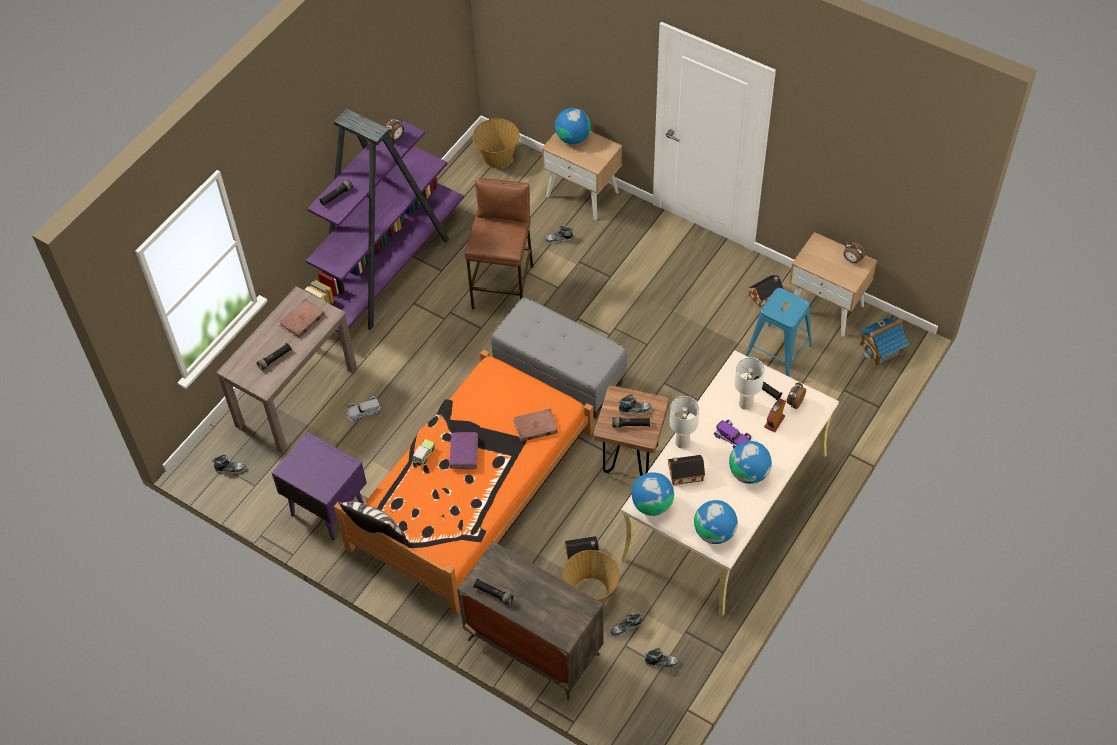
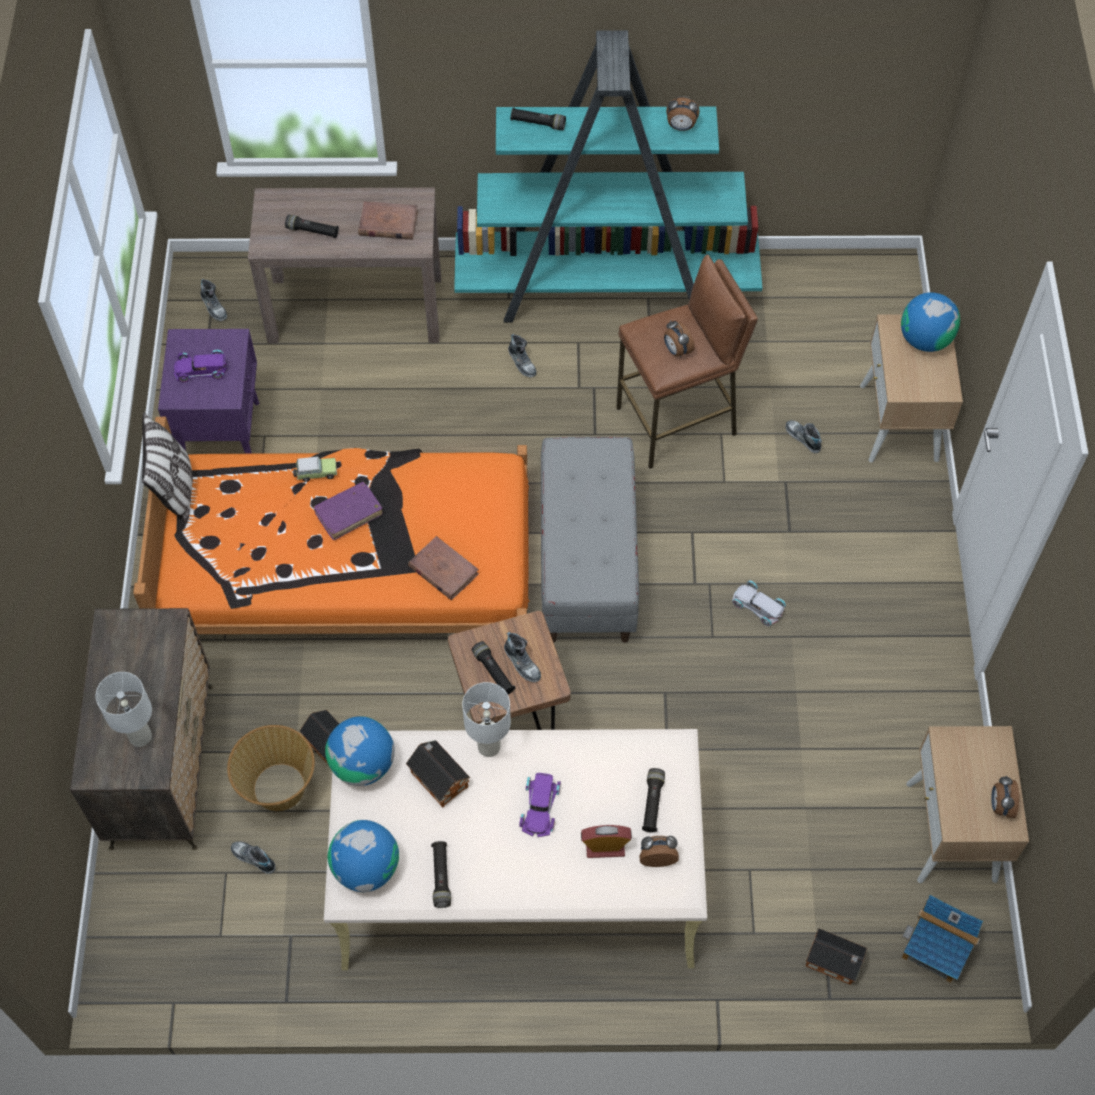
camera: 55 degrees right, 5 degrees up
(315, 469) = (200, 369): none -> purple toy car
(363, 411) = (383, 386): white toy car -> white toy car (758, 605)
(388, 270) = (607, 287): purple bookcase -> turquoise bookcase
(493, 594) = (109, 653): black flashlight -> black flashlight (441, 877)
(497, 158) = (876, 296): basket -> none
(503, 236) = (676, 350): none -> alarm clock
(662, 662) = (227, 931): shoe -> shoe (522, 362)
(746, 404) = (609, 793): white table lamp -> white table lamp (139, 737)
(748, 473) = (494, 860): globe -> none
(766, 295) = (911, 739): toy house -> toy house (835, 962)
(778, 351) = (826, 808): blue stool -> none

